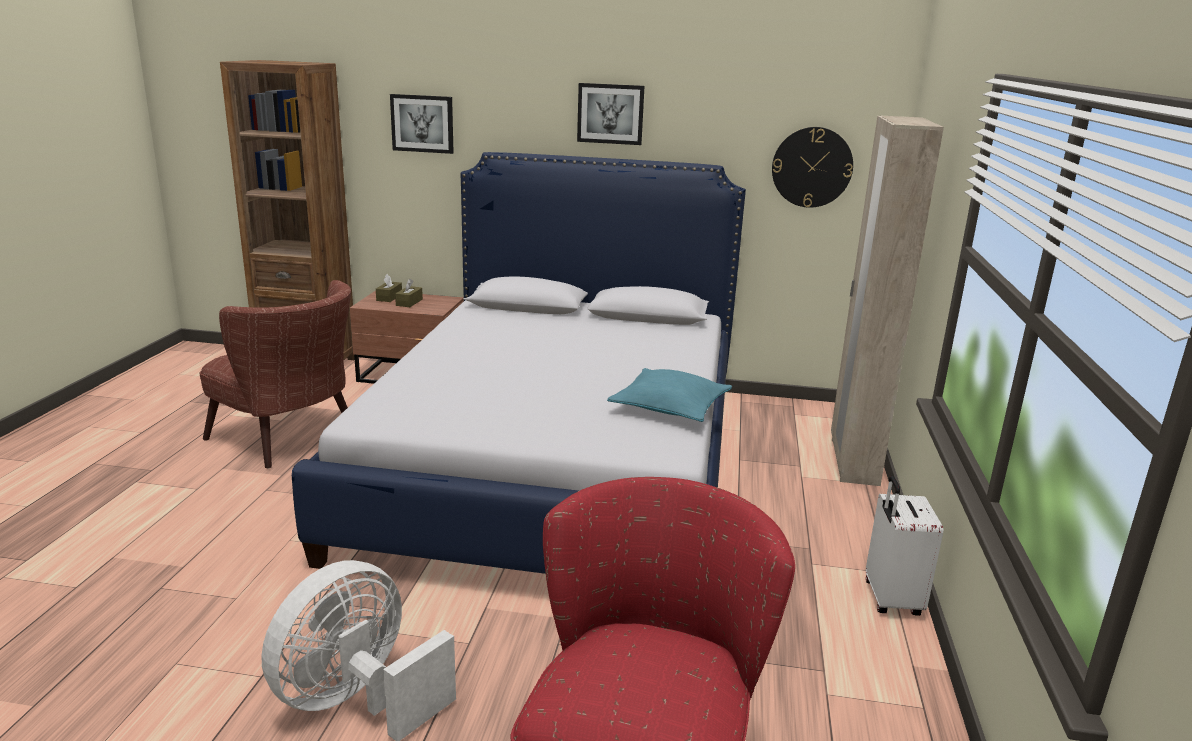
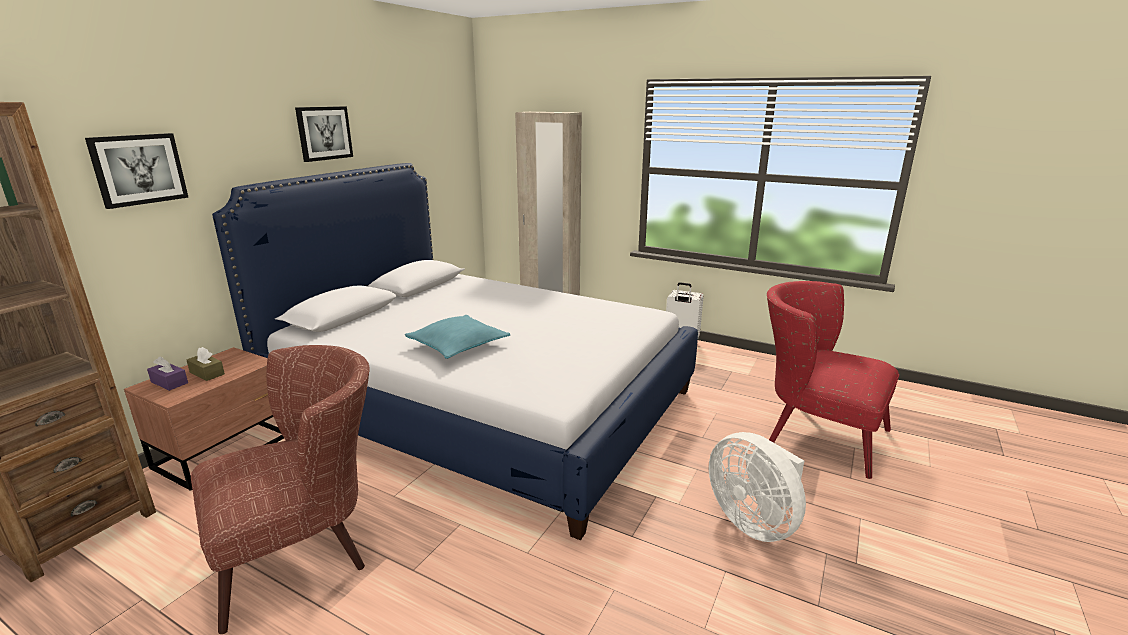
camera: 70 degrees left, 0 degrees up
(389, 297) = (169, 382): brown tissue box -> purple tissue box
(670, 407) = (589, 303): turquoise pillow -> turquoise pillow (458, 345)
(812, 167) = (443, 155): wall clock -> none

